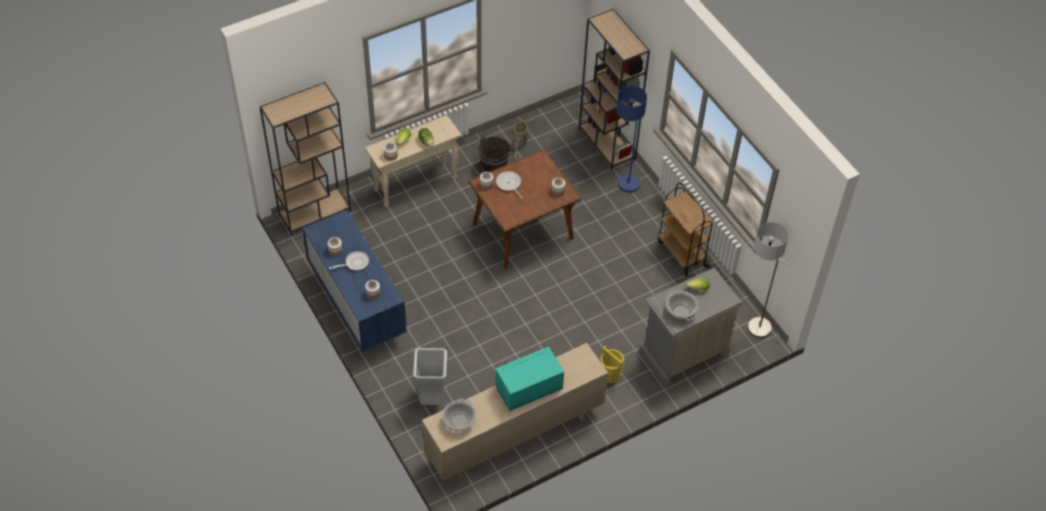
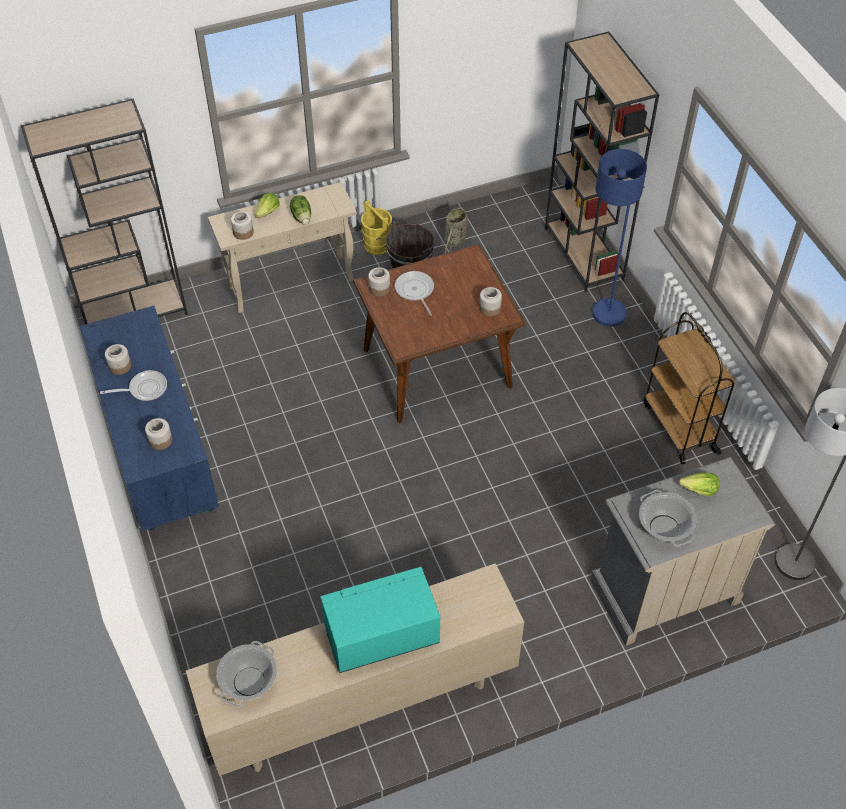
camera: 10 degrees right, 0 degrees up
(432, 397) = (242, 619): grey trash can -> none
(610, 374) = (538, 614): yellow bucket -> yellow bucket (377, 246)

